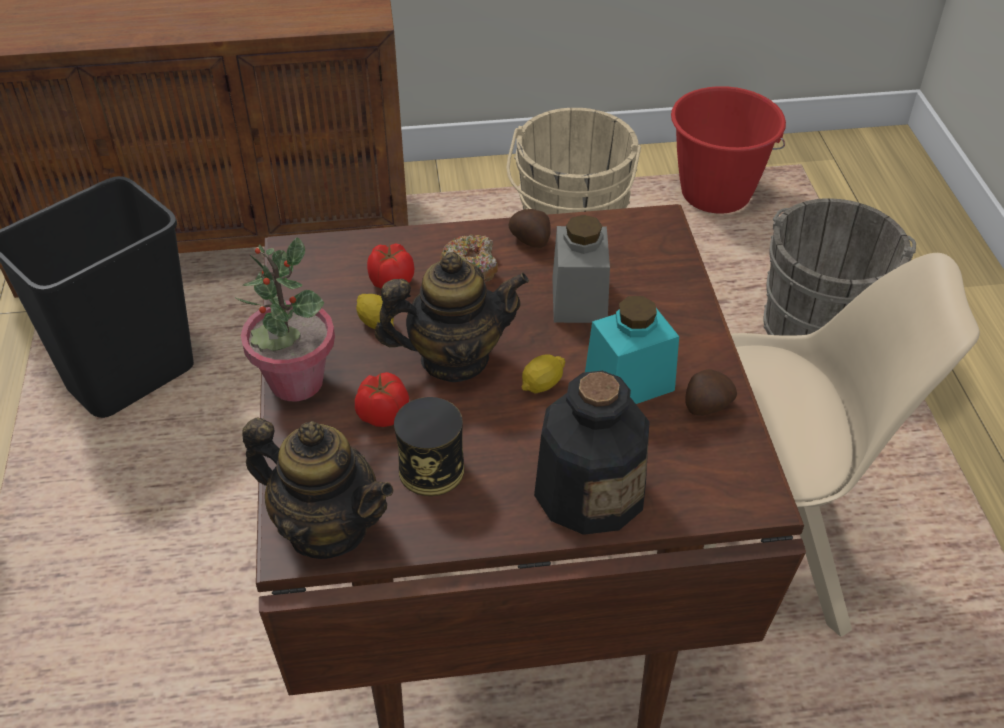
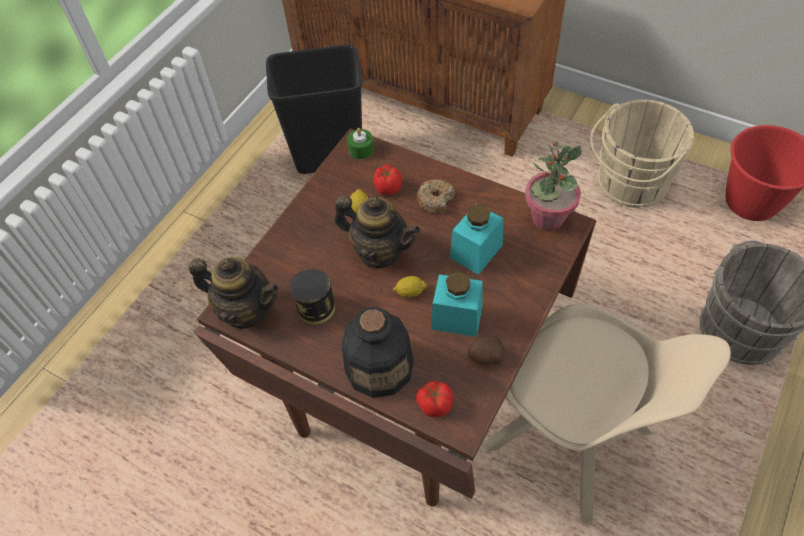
camera: 40 degrees right, 10 degrees up
(295, 382) = (295, 222): potted plant -> potted plant (547, 218)
(308, 255) = (361, 150): none -> green candle
(327, 528) = (246, 310): teapot -> teapot turned 45 degrees counterclockwise
(382, 414) = (319, 263): tomato -> tomato (434, 404)
(531, 240) = (483, 200): potato -> none
(579, 299) = (476, 251): grey jar -> turquoise jar

